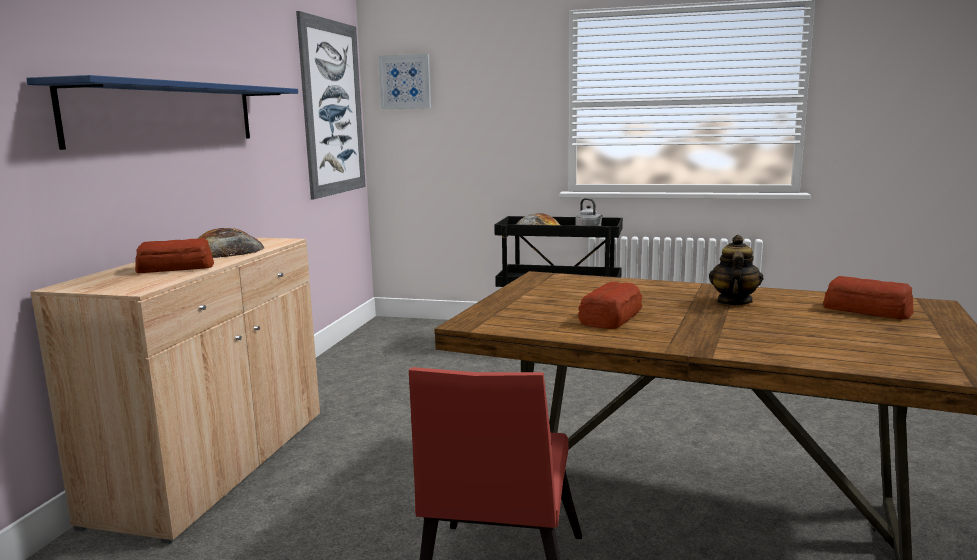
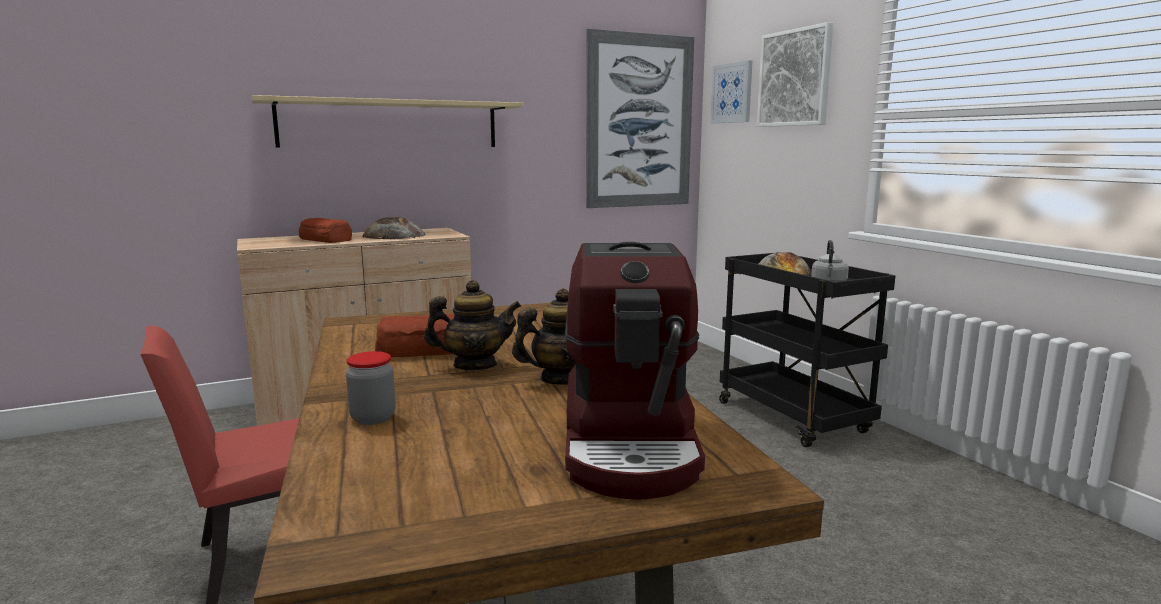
camera: 50 degrees right, 0 degrees up
(167, 114) = (391, 124): blue shelf -> beige shelf
(482, 72) = (794, 78): none -> picture
(673, 312) = (474, 365): none -> teapot
(768, 346) = (373, 418): none -> jar
(866, 310) = (631, 444): bread -> coffee machine

